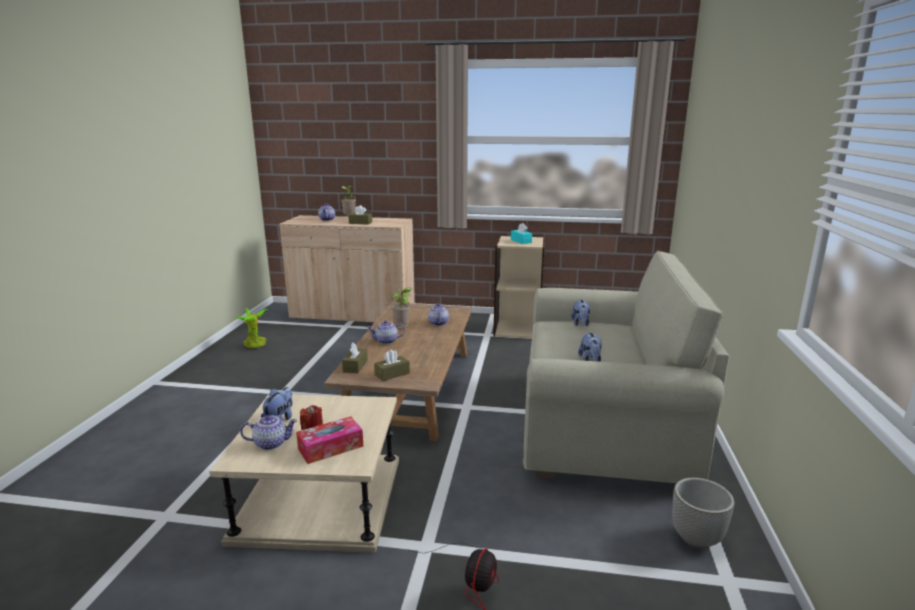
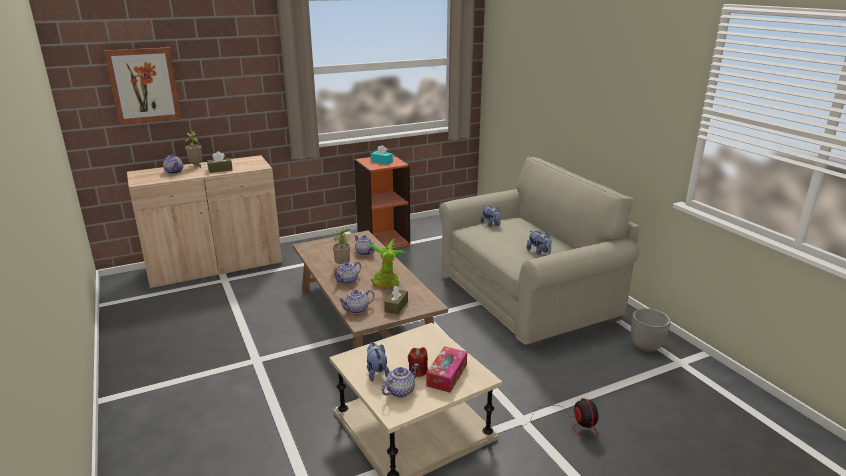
camera: 35 degrees left, 5 degrees up
(255, 345) = (154, 327): potted plant -> potted plant (386, 283)
(320, 141) = (144, 85): none -> picture
(355, 366) = (357, 310): brown tissue box -> teapot
(517, 329) = (383, 240): beige bookcase -> orange bookcase

